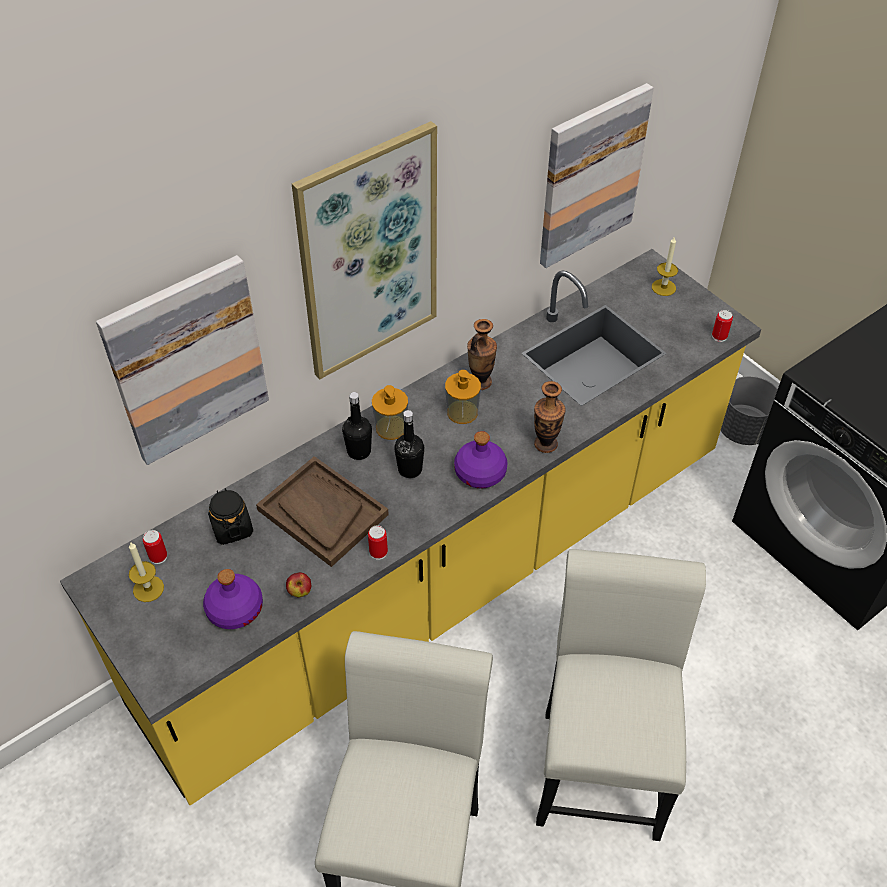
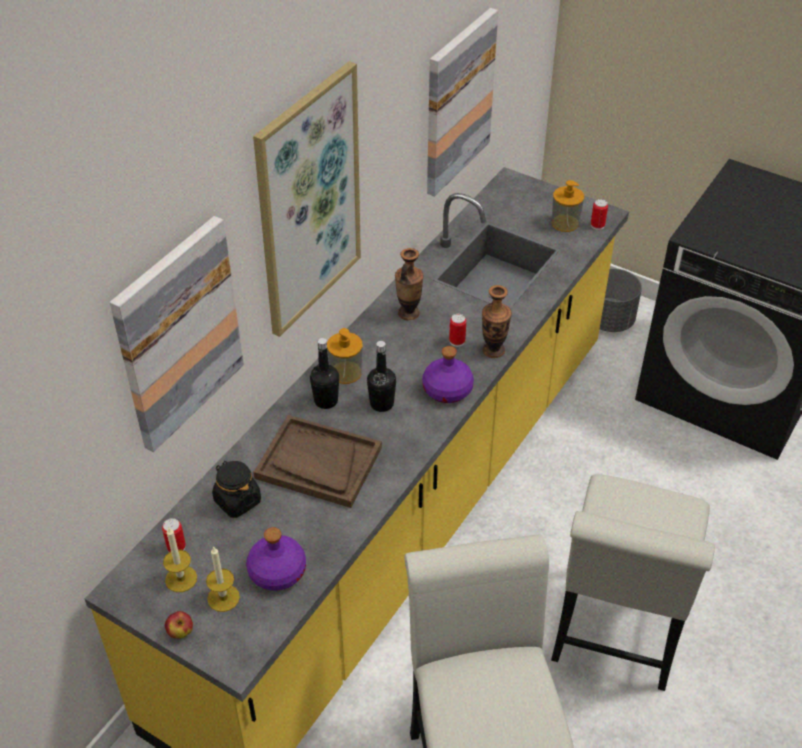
camera: 20 degrees left, 5 degrees down
(300, 591) = (332, 538): apple -> apple (180, 632)
(378, 552) = (389, 482): can -> can (457, 341)
(462, 412) = (405, 343): soap dispenser -> soap dispenser (565, 223)
(600, 761) = (615, 637): white chair -> white chair turned 150 degrees counterclockwise
(663, 287) = (530, 196): candle -> candle (223, 598)

